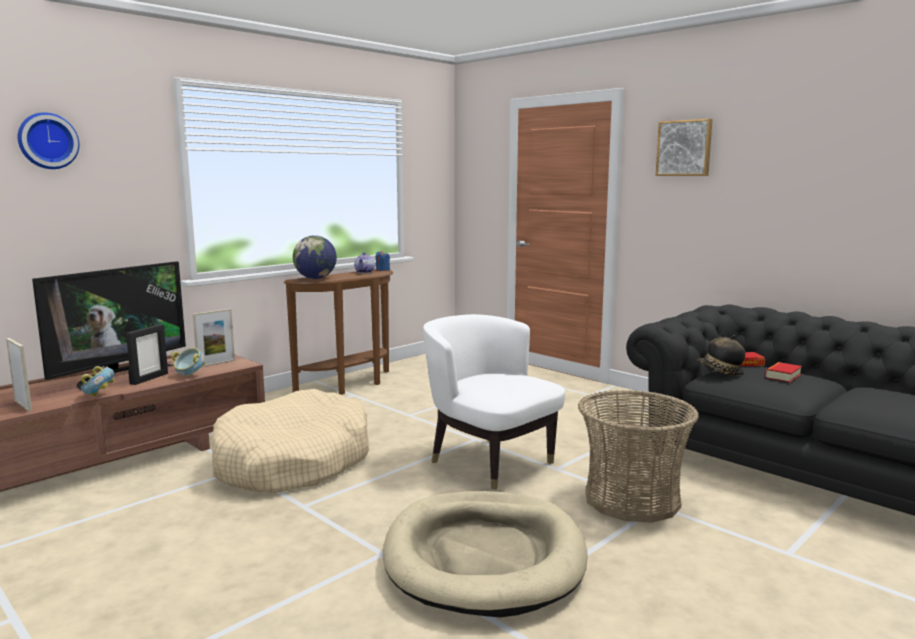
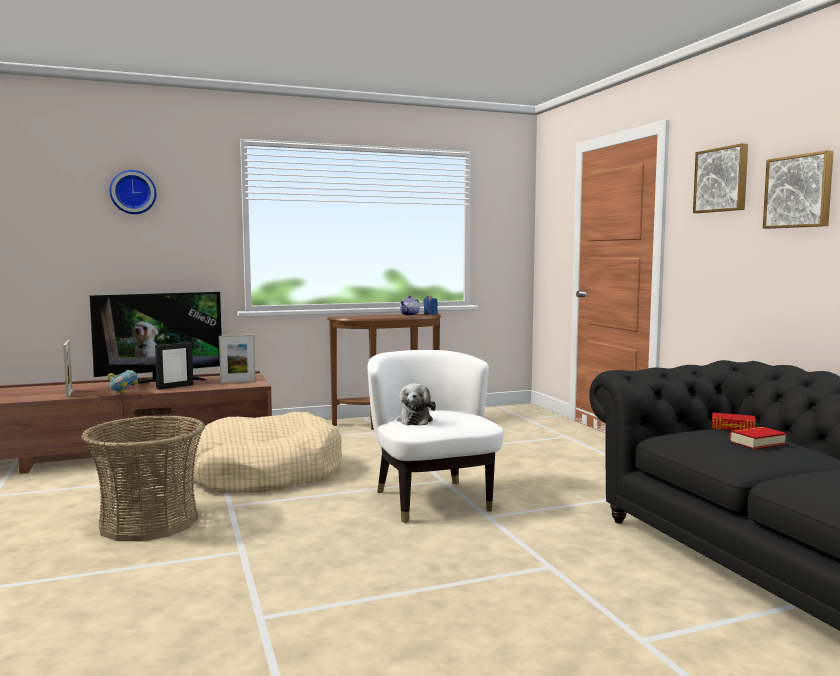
camera: 25 degrees right, 5 degrees down
(189, 375) = (205, 387): bowl -> none
(315, 278) = (355, 317): globe -> none
(484, 557) = (320, 572): beige dog bed -> none
(485, 388) = (415, 420): none -> plush toy
(632, 499) = (529, 556): basket -> basket (148, 522)
(720, 371) = (685, 431): hat -> none
(764, 164) = (799, 191): none -> picture

